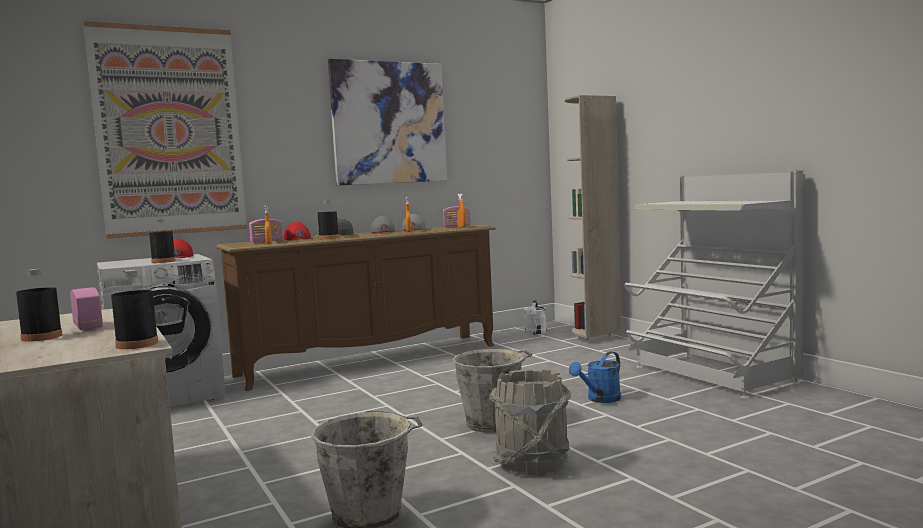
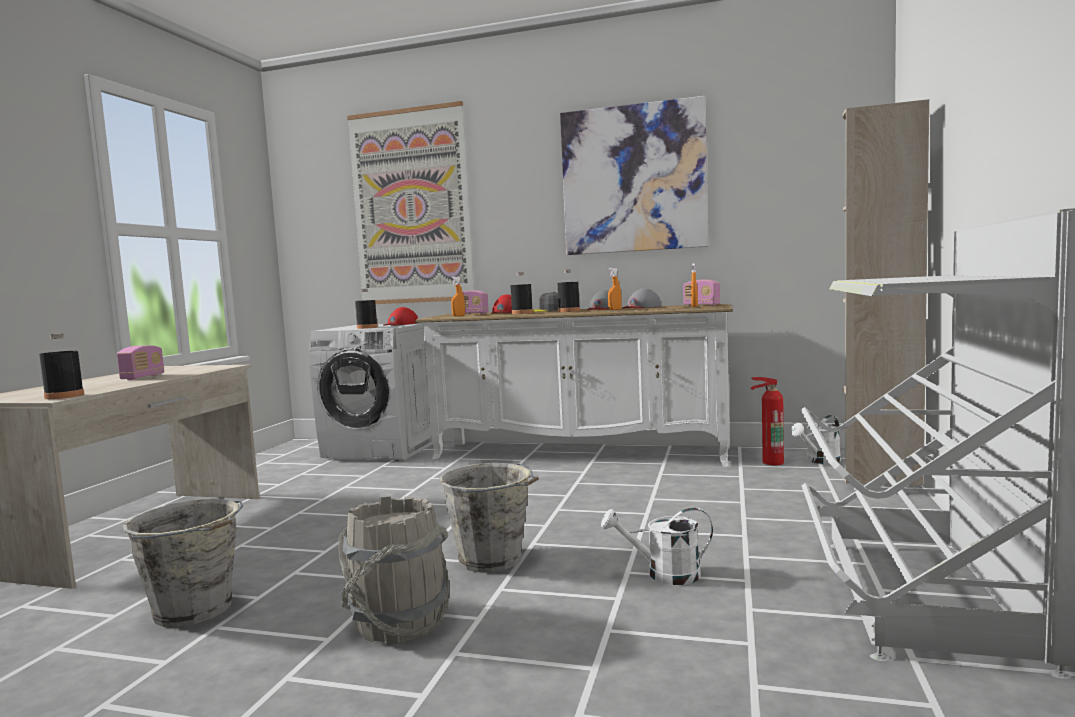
camera: 45 degrees right, 0 degrees up
(42, 337) = (97, 381): black bottle -> black bottle (569, 311)
(371, 360) = (578, 454): brown cabinet -> white cabinet
(511, 339) = (770, 462): none -> fire extinguisher
(600, 399) = (664, 574): blue watering can -> white watering can

